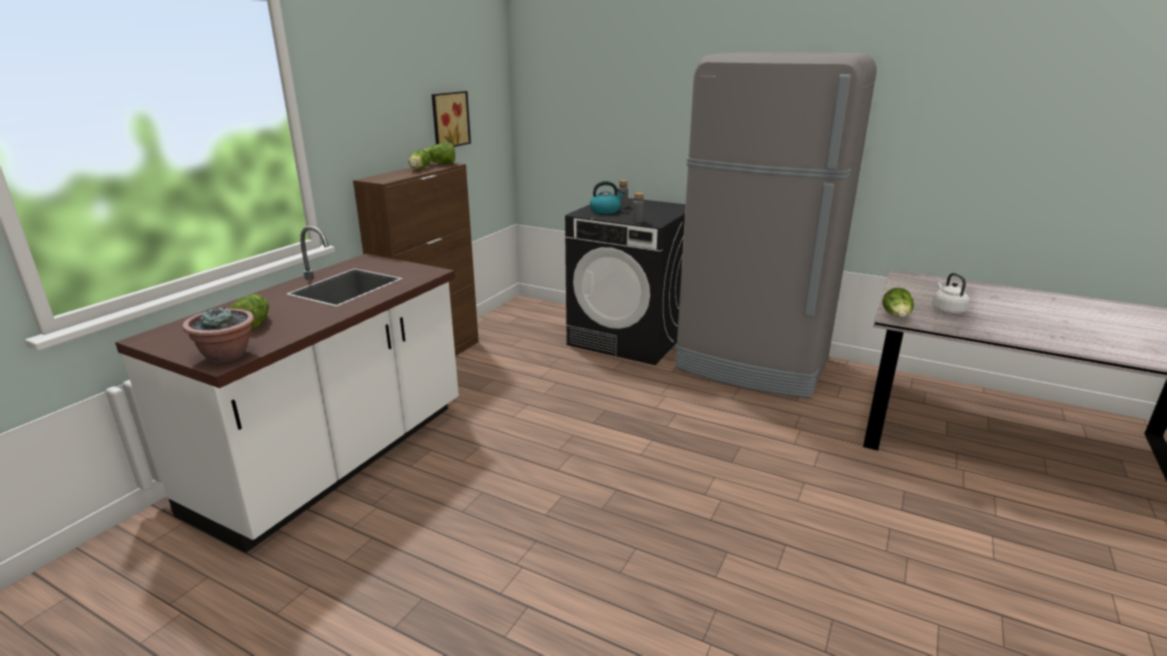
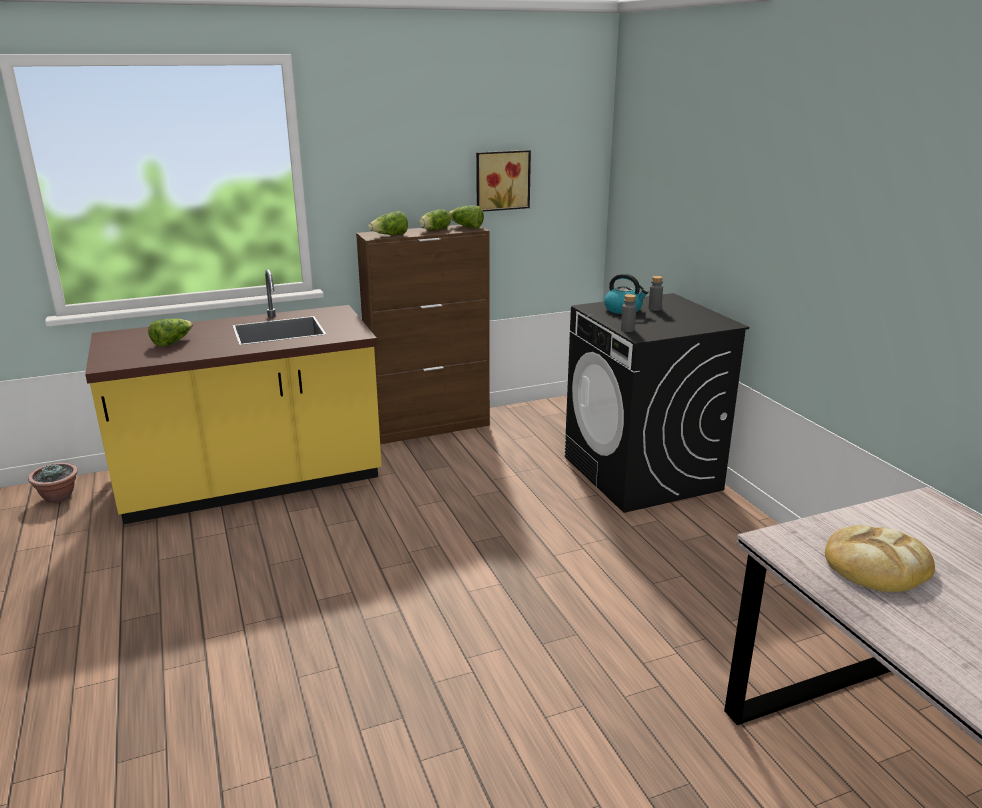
camera: 40 degrees right, 0 degrees up
(227, 355) = (116, 361): potted plant -> potted plant (59, 497)
(336, 458) = (253, 483): white counter -> yellow counter
(753, 364) = (743, 558): grey fridge -> none
(896, 317) = (776, 543): lettuce -> lettuce (390, 235)
(946, 310) = (876, 564): white kettle -> bread

